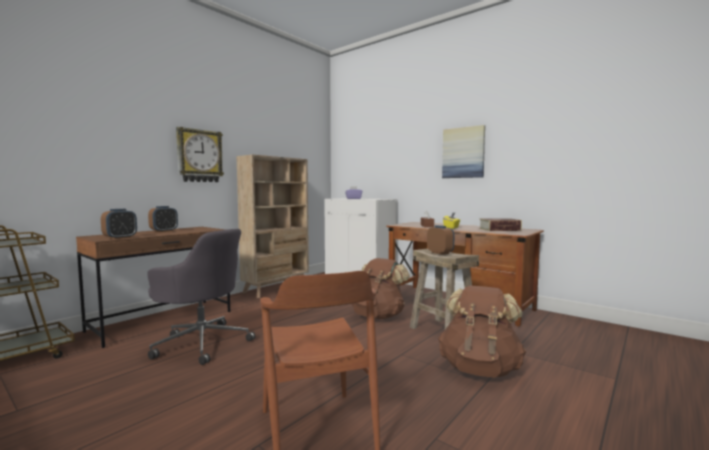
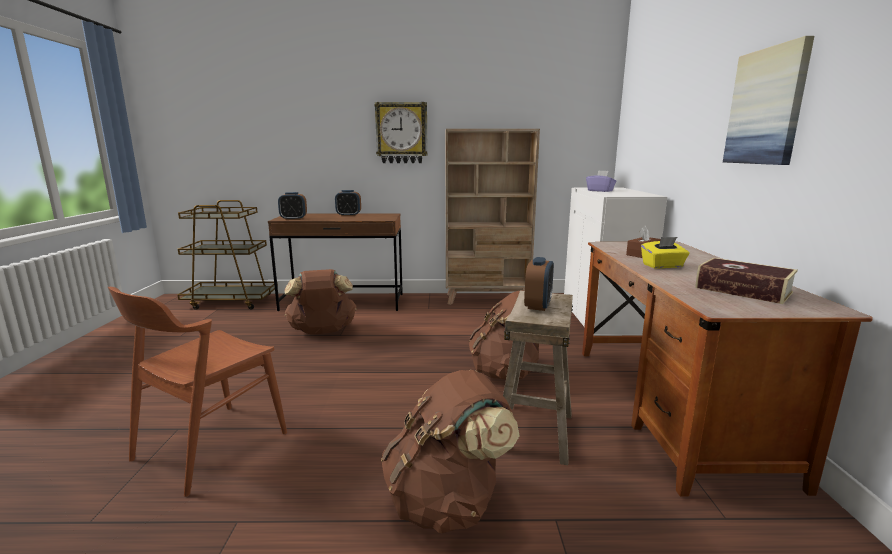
camera: 50 degrees right, 10 degrees up
(202, 343) = (322, 332): grey office chair -> brown backpack

